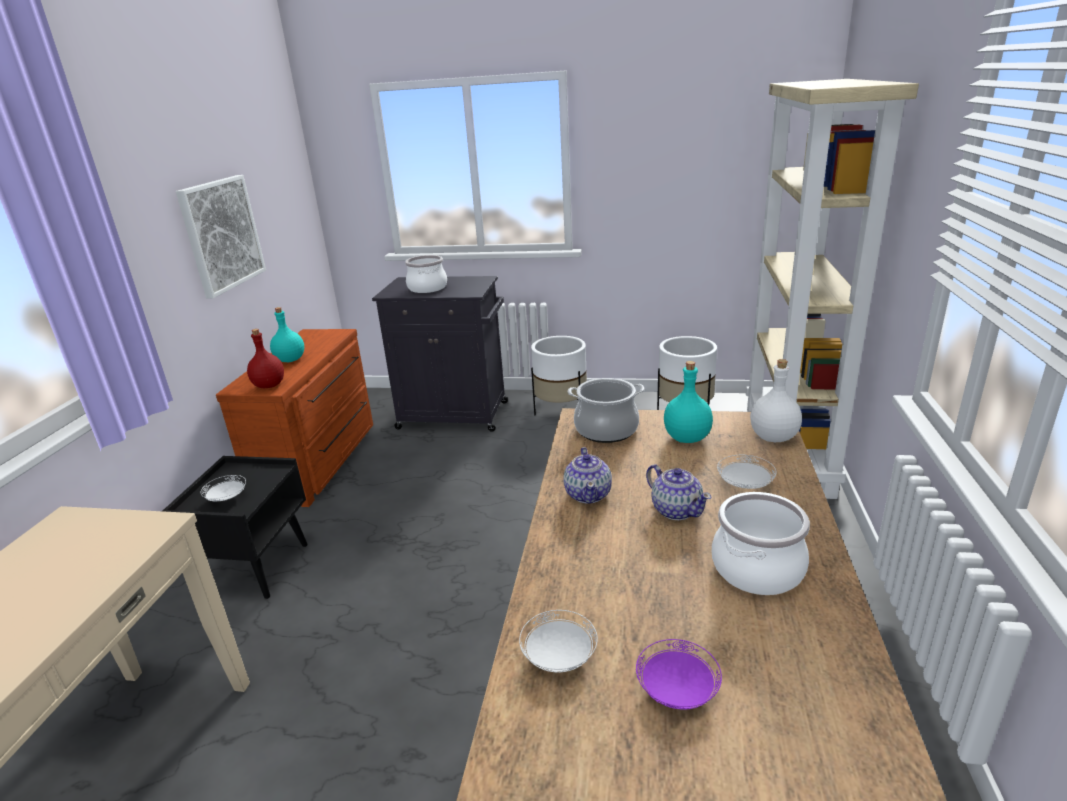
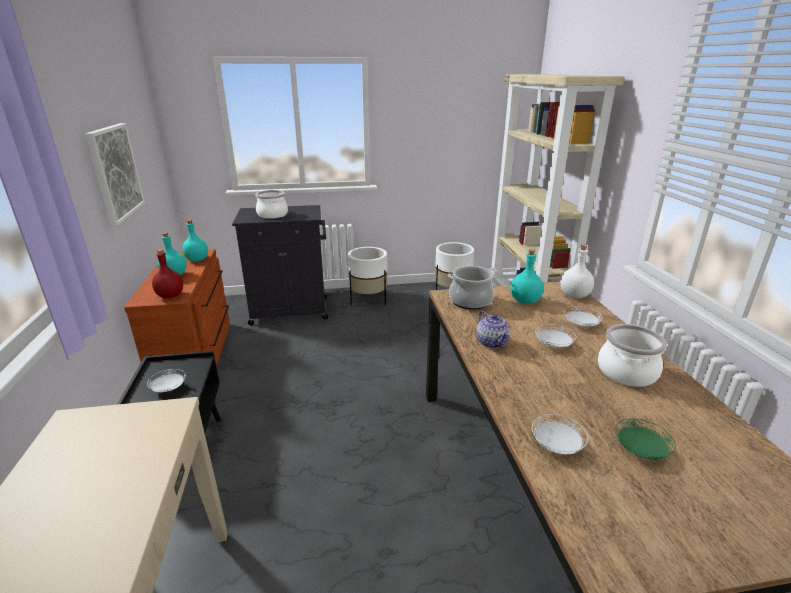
camera: 20 degrees left, 0 degrees up
(326, 342) = (196, 260): none -> turquoise bottle
(676, 510) = (553, 345): teapot -> white plate
(677, 690) = (640, 450): purple plate -> green plate

